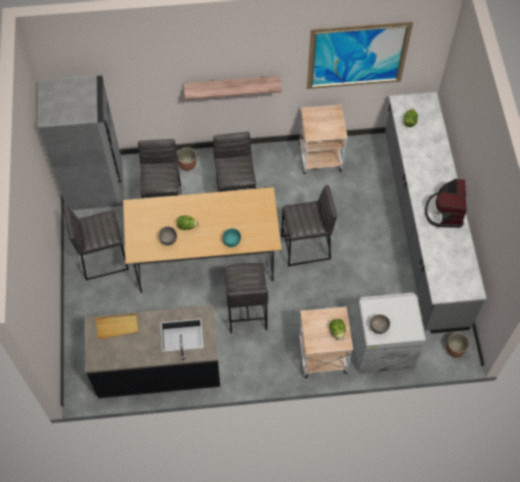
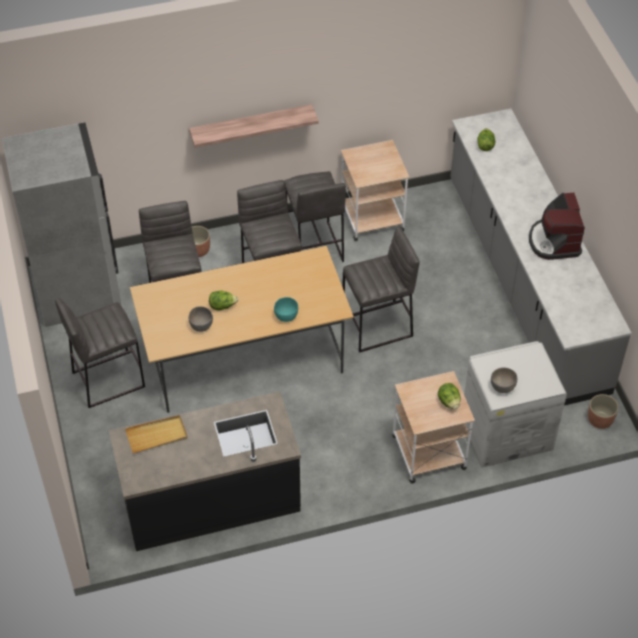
camera: 10 degrees left, 10 degrees down
(246, 311) = (315, 415): grey stool -> grey stool (314, 247)
(357, 56) = (408, 65): picture -> none

